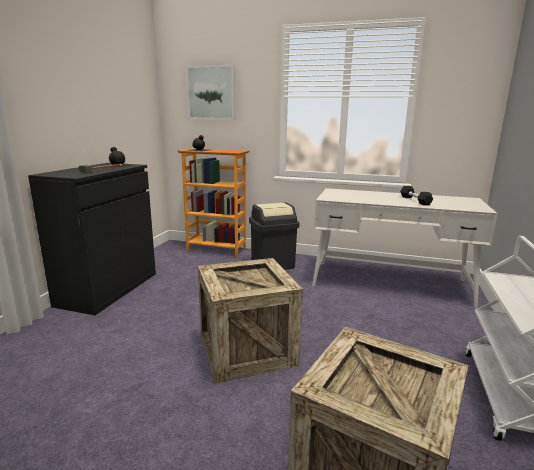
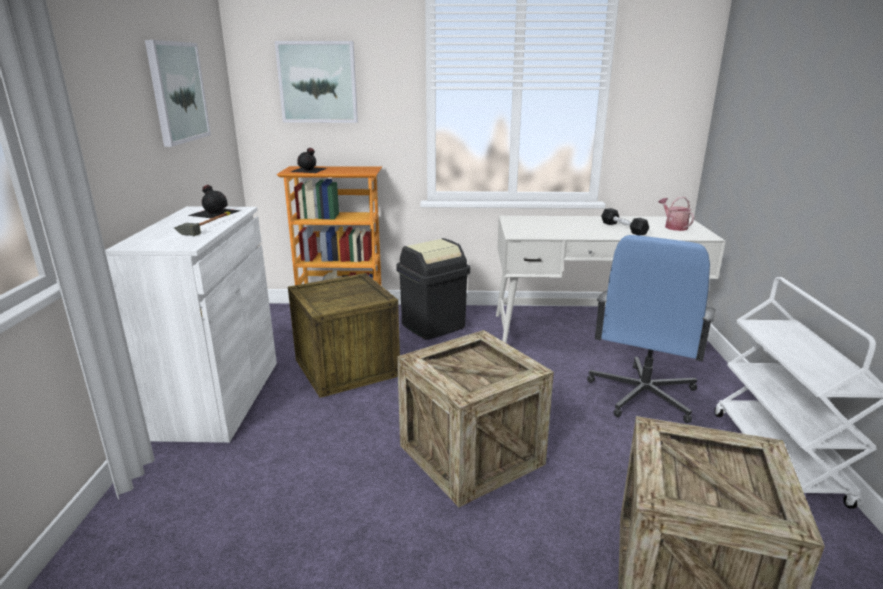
camera: 15 degrees left, 5 degrees up
(108, 289) = (220, 398): black cabinet -> white cabinet
(109, 91) = (177, 92): none -> picture
(197, 282) = (346, 367): none -> crate
(407, 330) = (642, 395): none -> blue office chair
(459, 202) = (673, 226): none -> watering can

